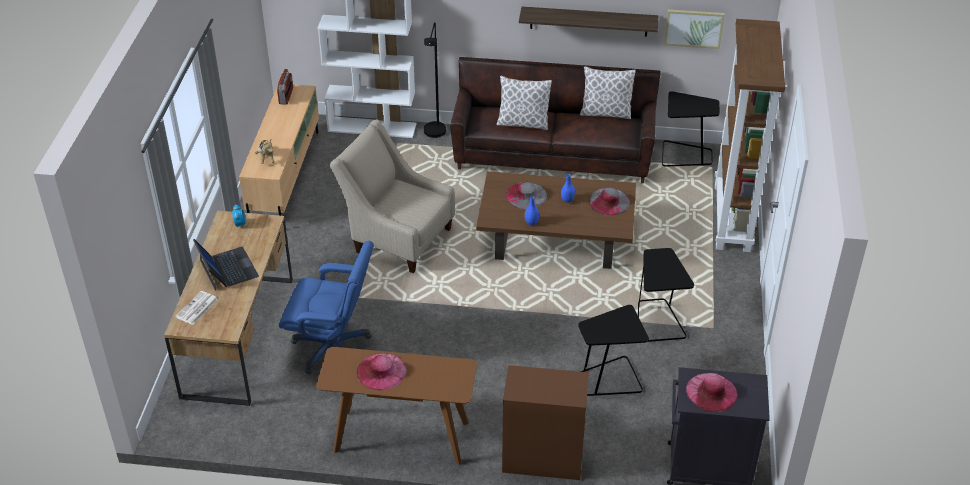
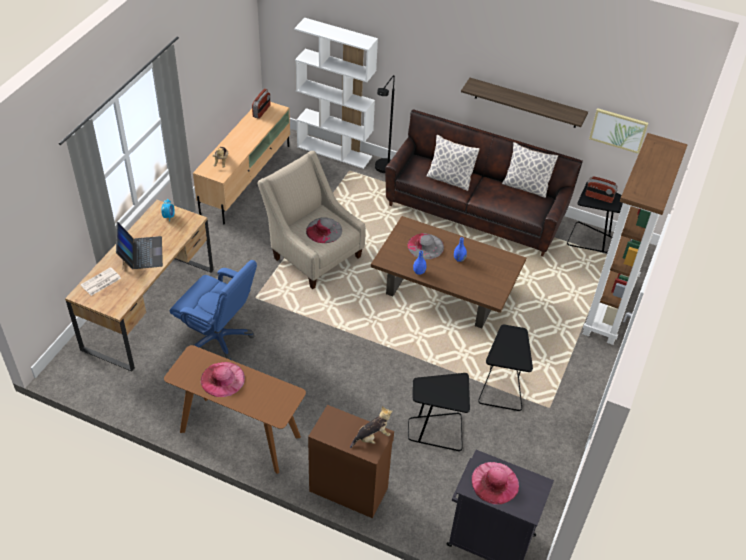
camera: 15 degrees right, 5 degrees up
(569, 383) = (372, 437): none -> plush toy
(609, 201) = (494, 269): grey hat -> grey hat (324, 230)
(687, 105) = (599, 197): none -> radio

